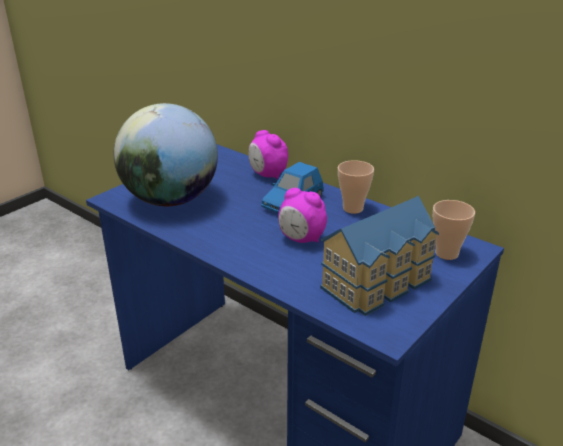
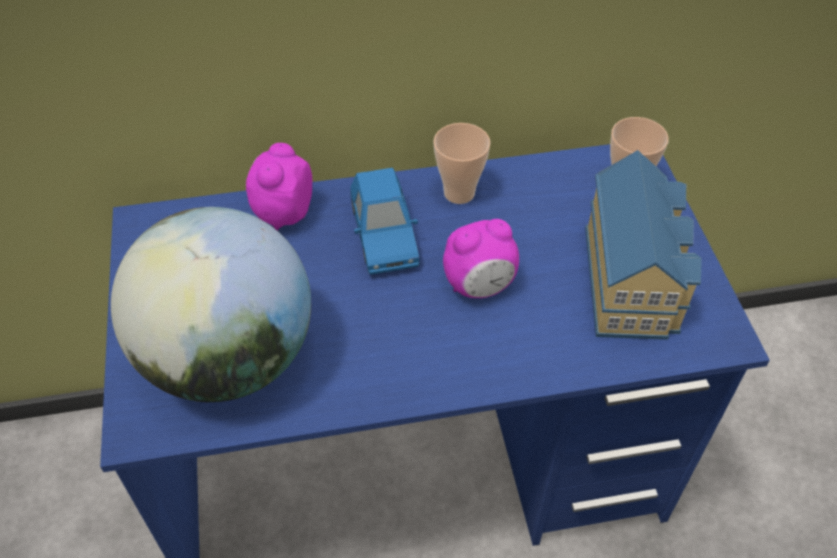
camera: 50 degrees left, 20 degrees up
(267, 175) = (283, 213): alarm clock -> alarm clock turned 105 degrees clockwise

